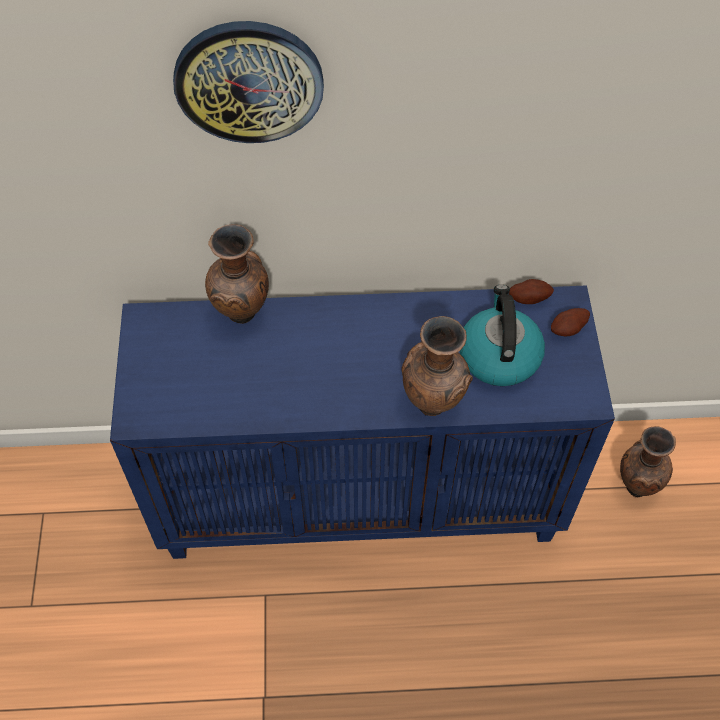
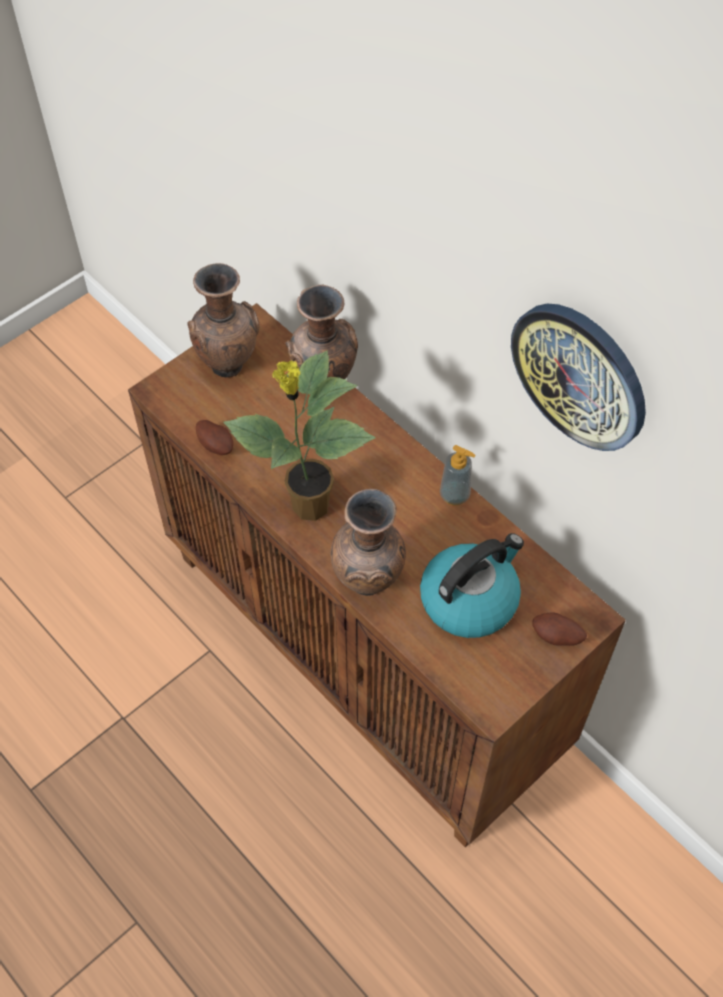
camera: 50 degrees right, 0 degrees up
(249, 81) = (374, 160): wall clock -> wall clock (580, 375)
(336, 396) = (308, 507): none -> potted plant
(362, 495) = (365, 654): blue cabinet -> brown cabinet
(410, 305) = (454, 495): none -> soap dispenser
(529, 298) = (559, 581): potato -> potato (216, 445)
(635, 485) = (599, 887): brown vase -> brown vase (228, 365)

